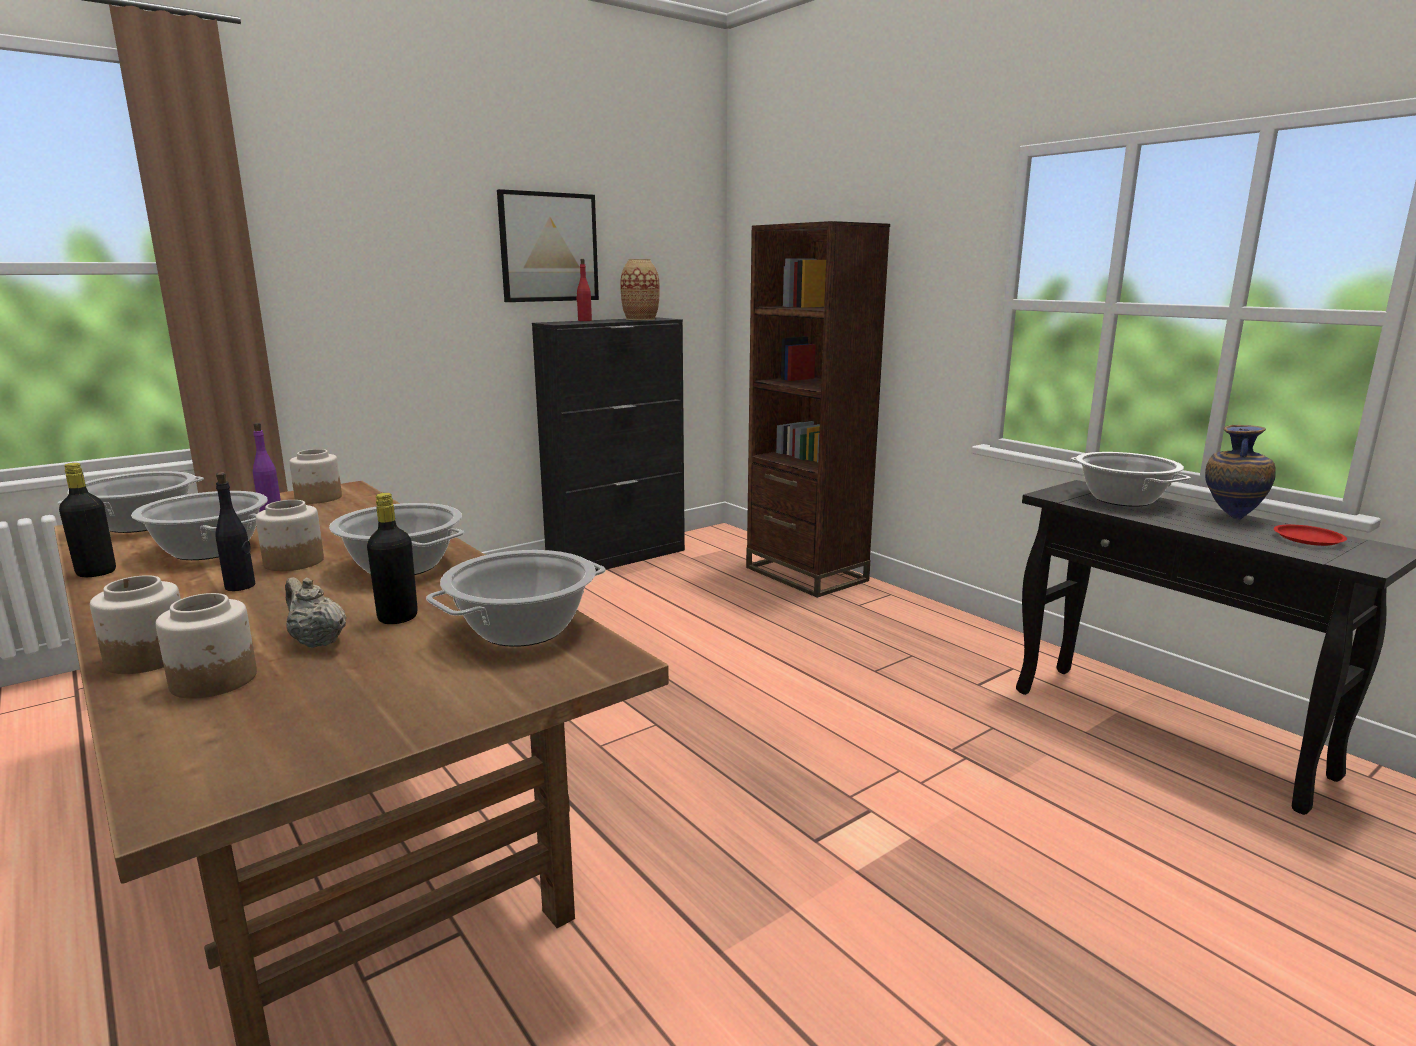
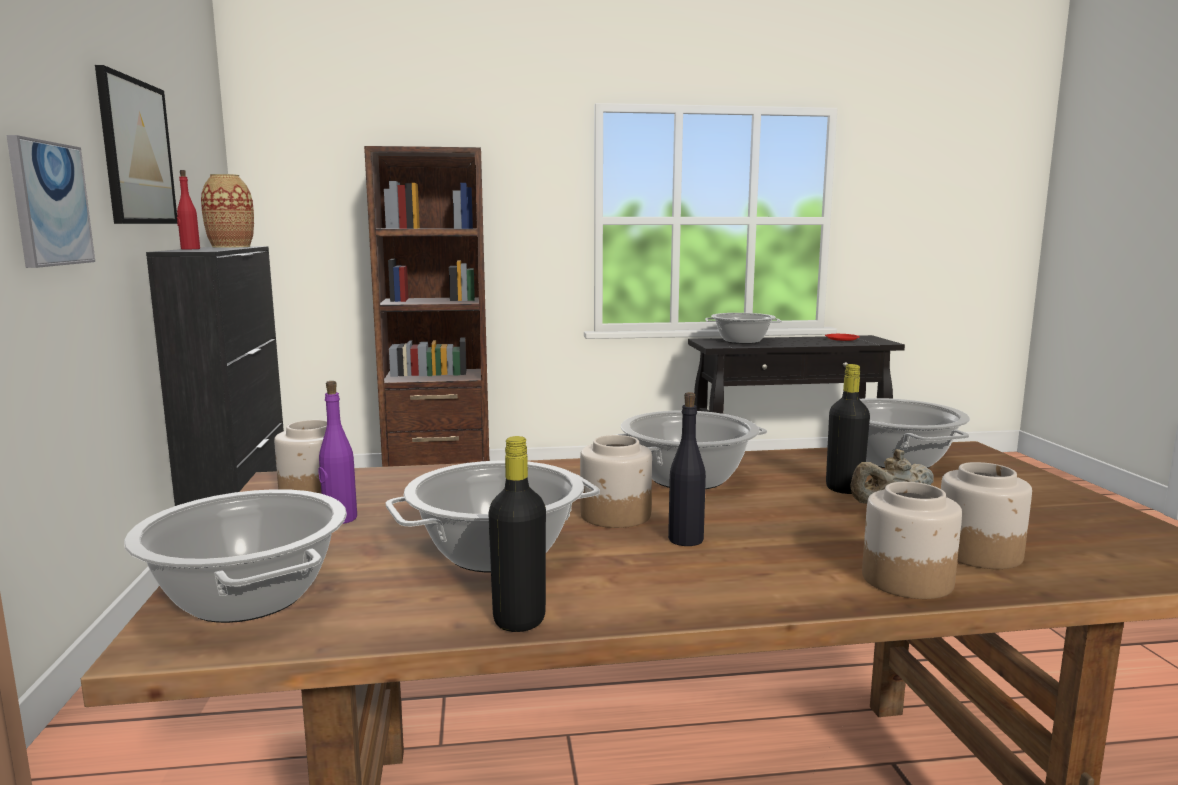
camera: 60 degrees left, 5 degrees down
(421, 291) = (50, 204): none -> picture
(1230, 518) = (795, 338): vase -> none

